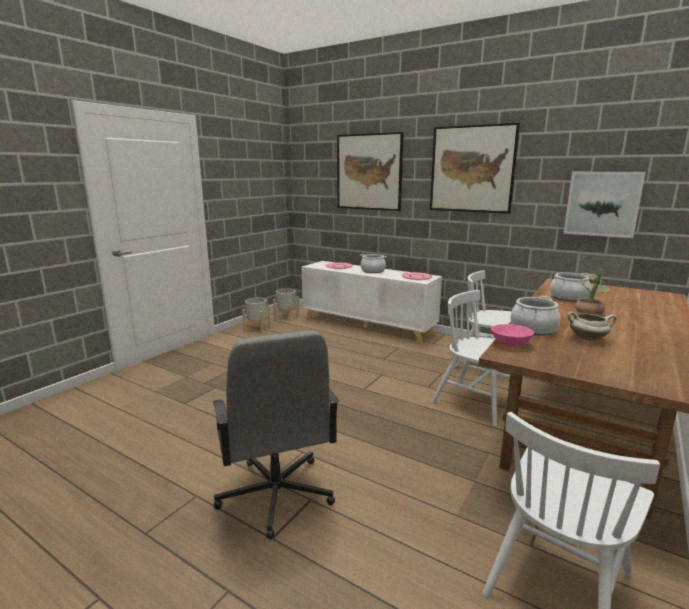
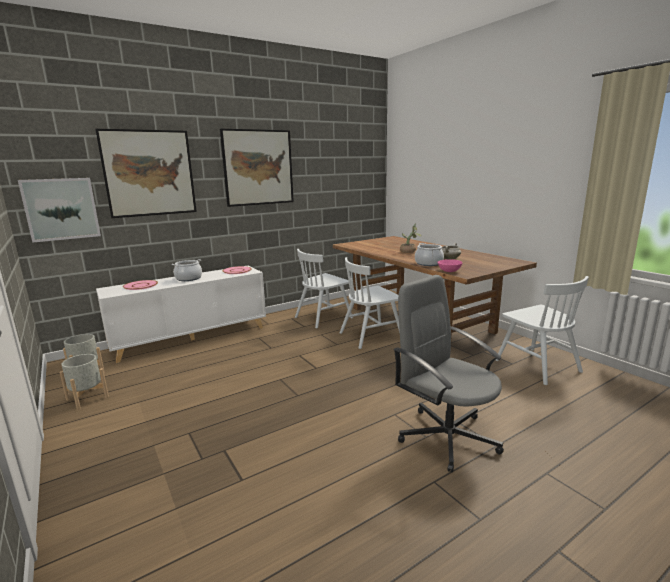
camera: 65 degrees left, 0 degrees up
(276, 495) = (447, 436): grey office chair -> grey office chair turned 135 degrees counterclockwise
(568, 298) = (379, 249): cooking pot -> none
(602, 204) = (343, 189): picture -> picture (61, 209)

